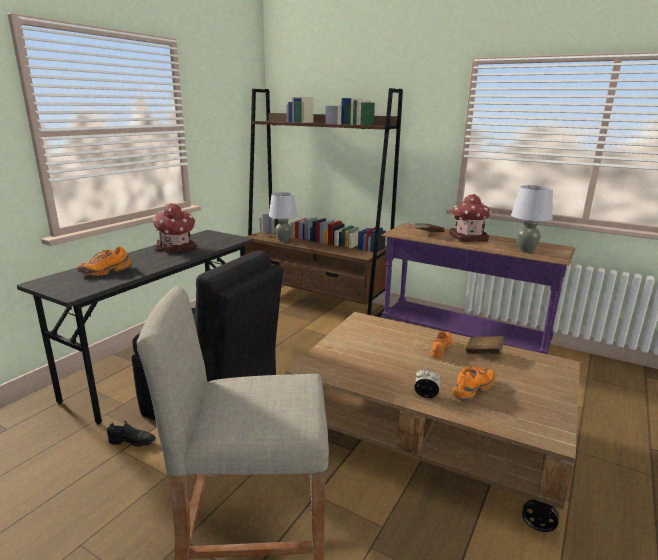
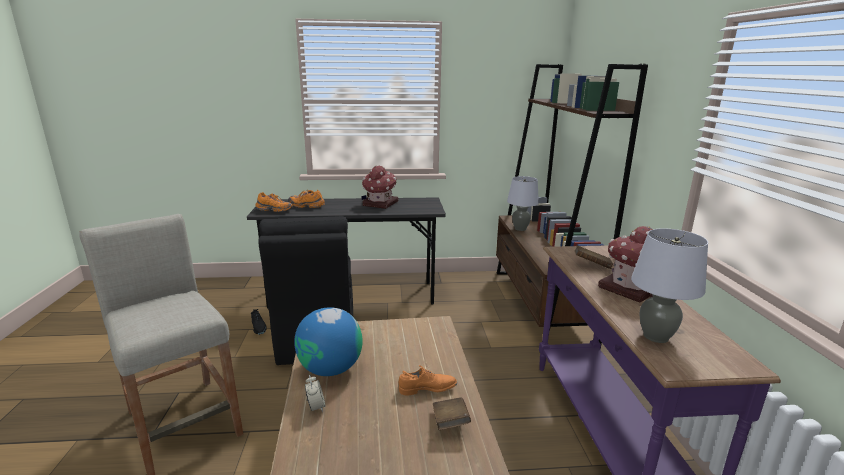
camera: 55 degrees right, 0 degrees up
(378, 376) = (330, 368): none -> globe
(473, 389) = (352, 435): orange shoe -> orange shoe (274, 210)

